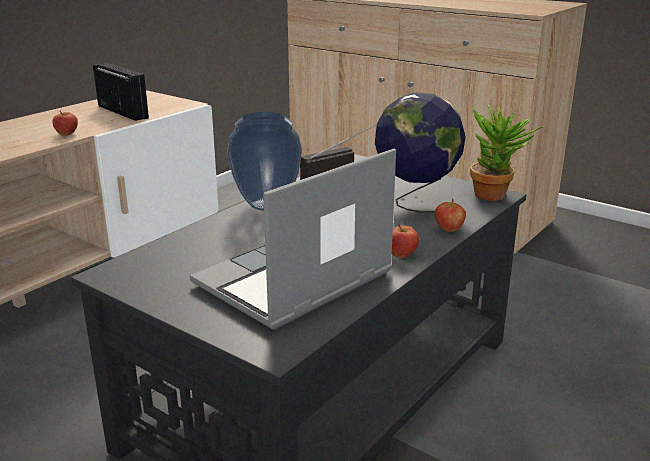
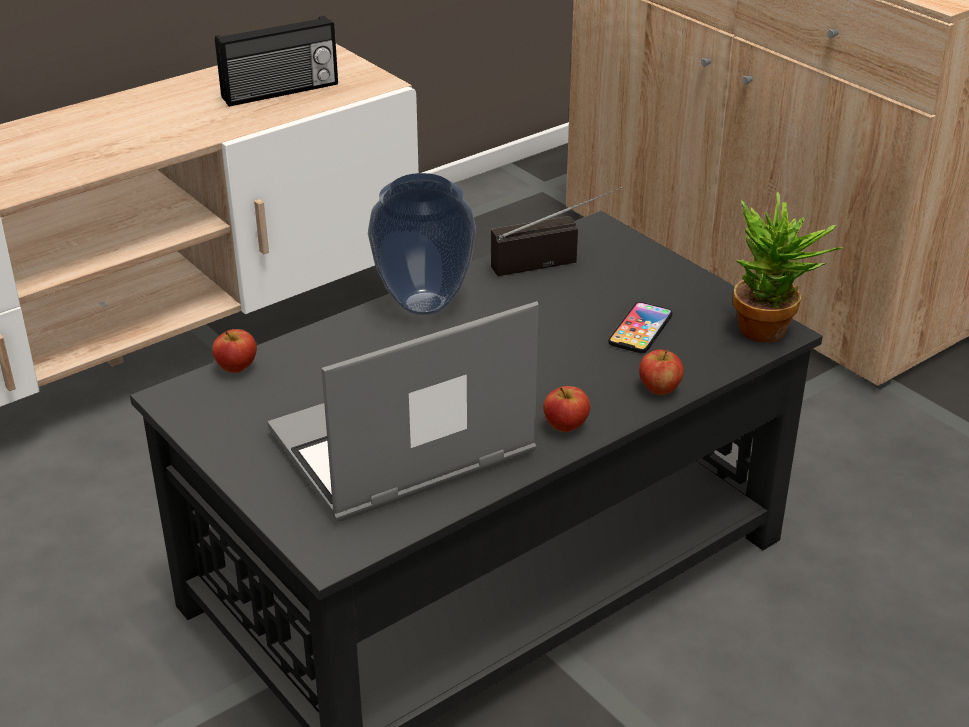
camera: 15 degrees right, 10 degrees up
(67, 134) = (186, 136): apple -> apple (237, 368)
(124, 111) = (281, 92): radio -> radio turned 90 degrees clockwise
(415, 202) = (640, 329): globe -> phone

